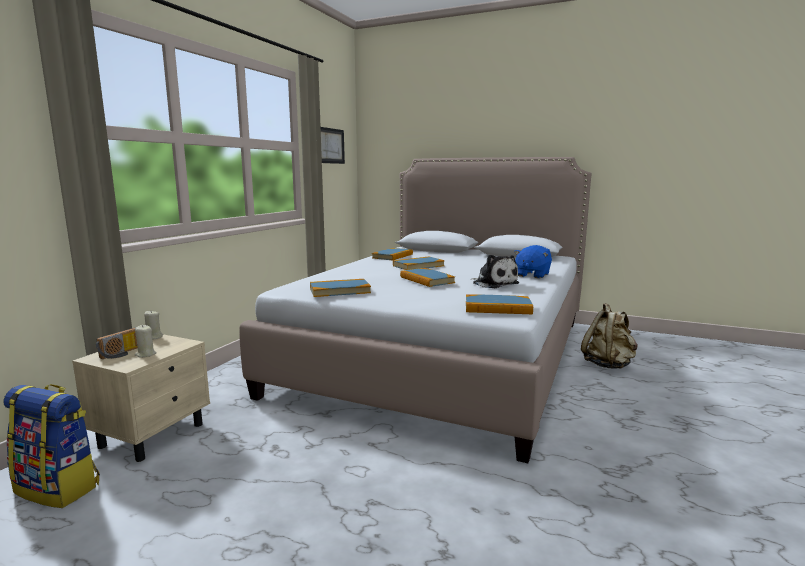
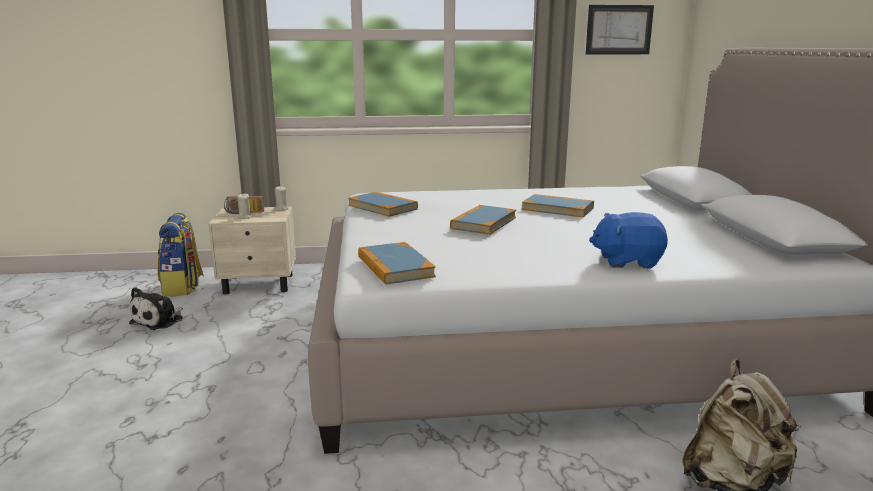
camera: 60 degrees right, 5 degrees up
(392, 256) = (595, 192): book -> none
(494, 284) = (525, 250): plush toy -> plush toy (159, 320)

